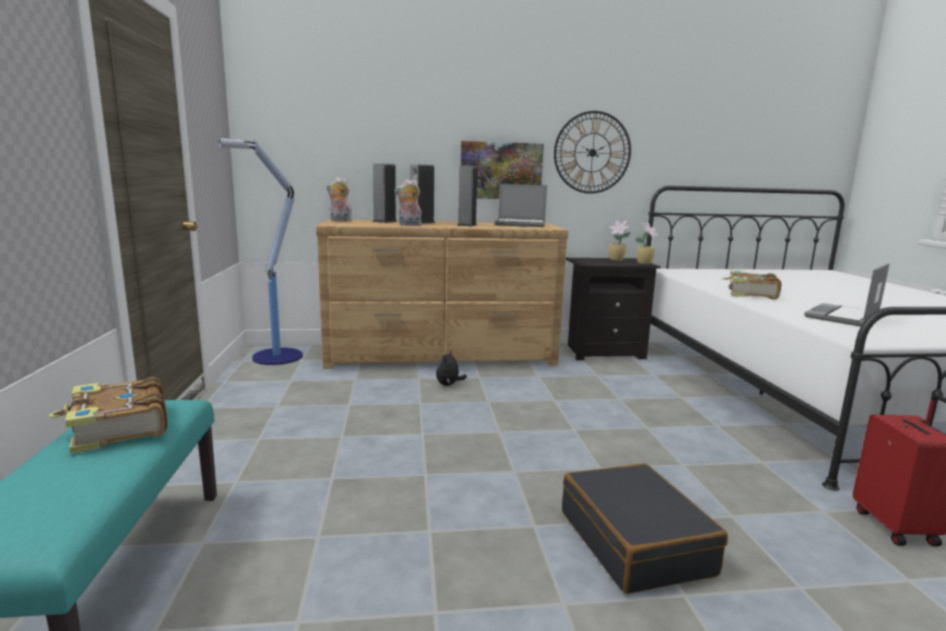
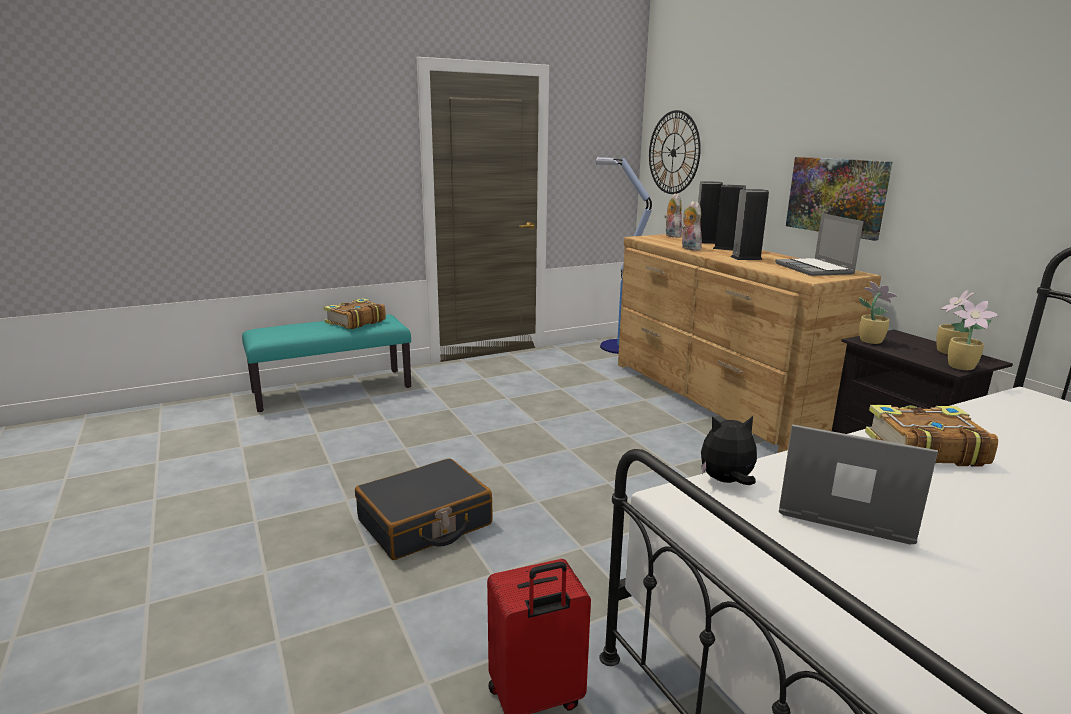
camera: 70 degrees right, 5 degrees up
(448, 385) = (646, 413): plush toy -> plush toy (726, 482)
(589, 263) = (870, 341): none -> potted plant
(592, 152) = (966, 176): wall clock -> wall clock (673, 152)

